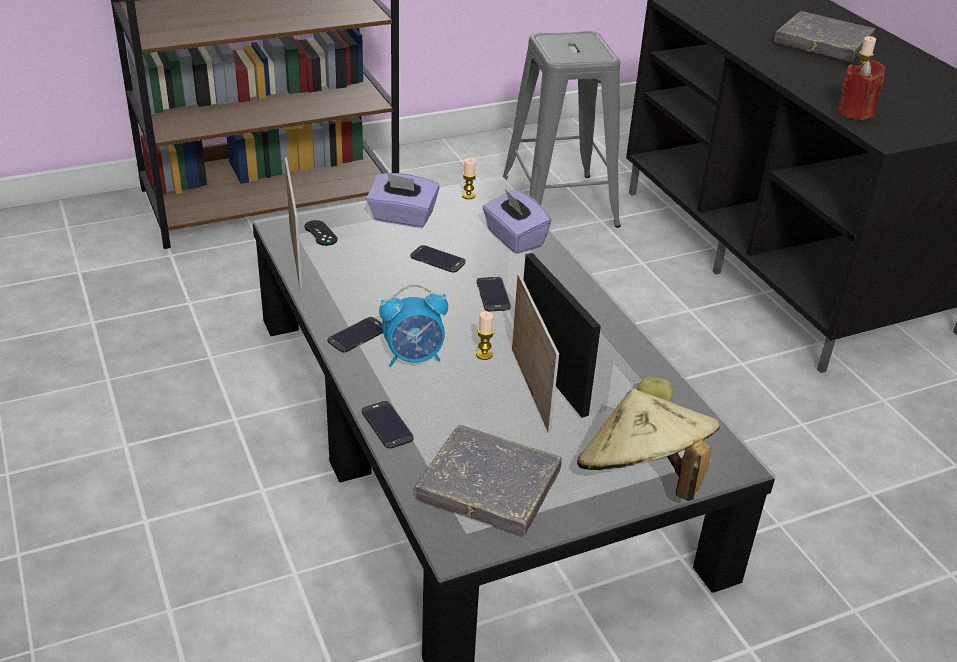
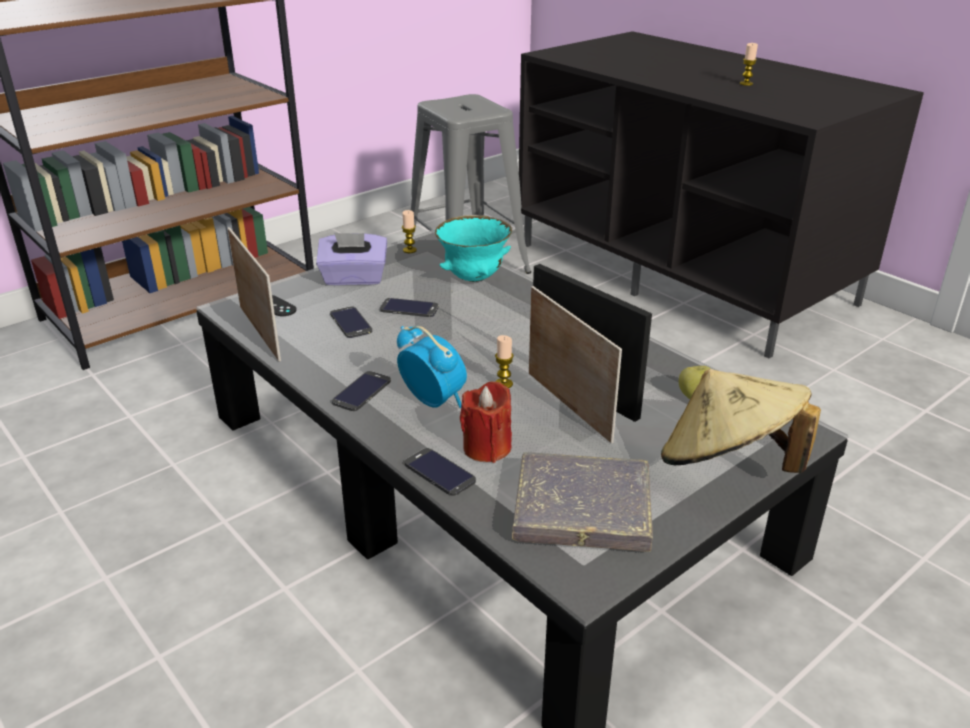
camera: 15 degrees left, 5 degrees down
(414, 357) = (433, 400): alarm clock -> alarm clock turned 105 degrees counterclockwise
(493, 294) = (481, 329): phone -> phone (351, 323)
(514, 238) = (474, 278): purple tissue box -> turquoise bowl
(823, 43) = (695, 65): grey book -> none
(855, 112) = (765, 105): red candle -> red candle (487, 447)

